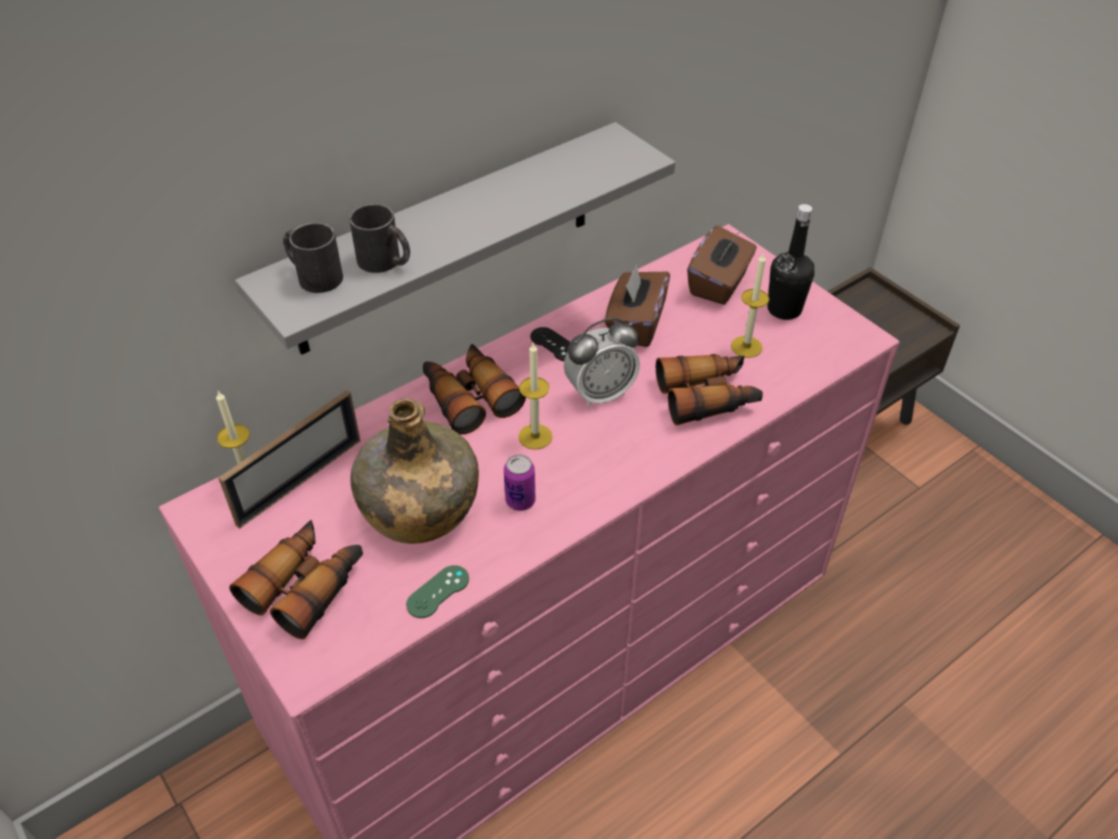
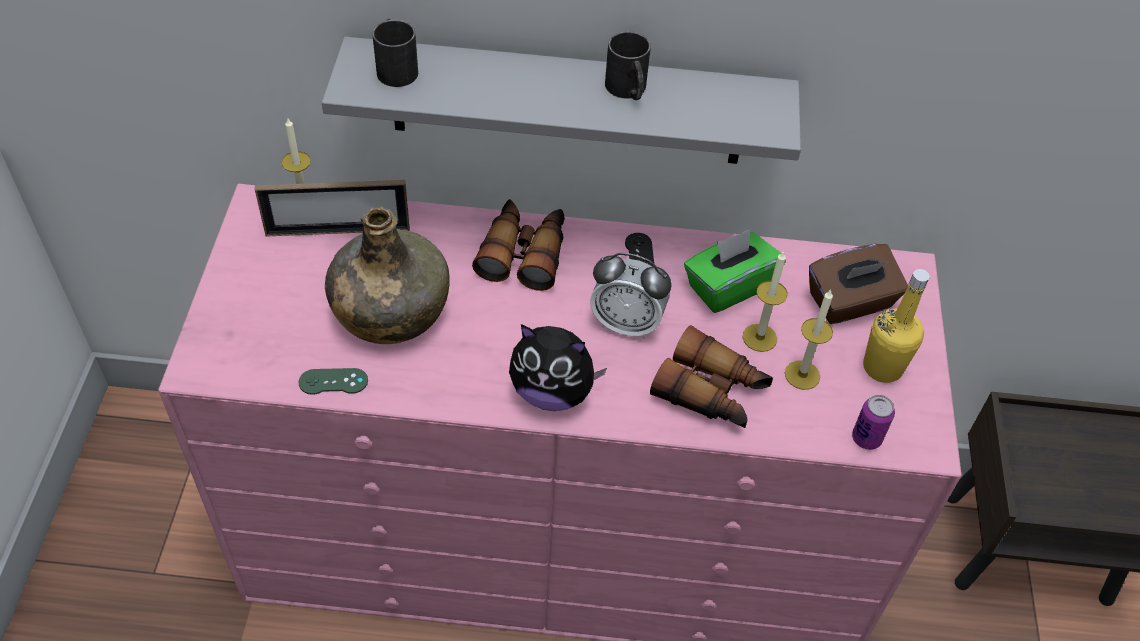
camera: 40 degrees right, 5 degrees up
(306, 585) = (260, 309): binoculars -> none
(386, 262) = (456, 89): black mug -> black mug (628, 90)
(520, 501) = (464, 361): can -> can (866, 438)
(535, 436) = (534, 320): candle -> candle (759, 337)
(608, 474) = (552, 392): none -> plush toy
(635, 324) = (728, 287): brown tissue box -> green tissue box
(784, 309) = (882, 367): black bottle -> yellow bottle

